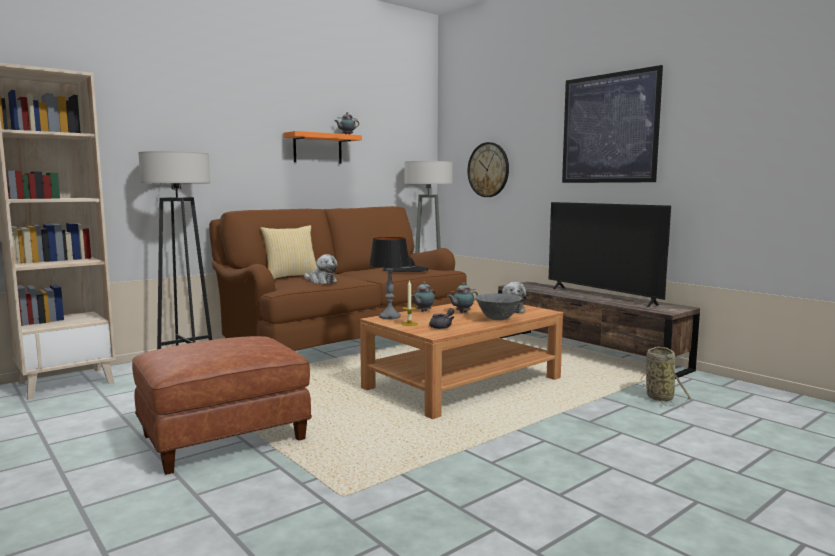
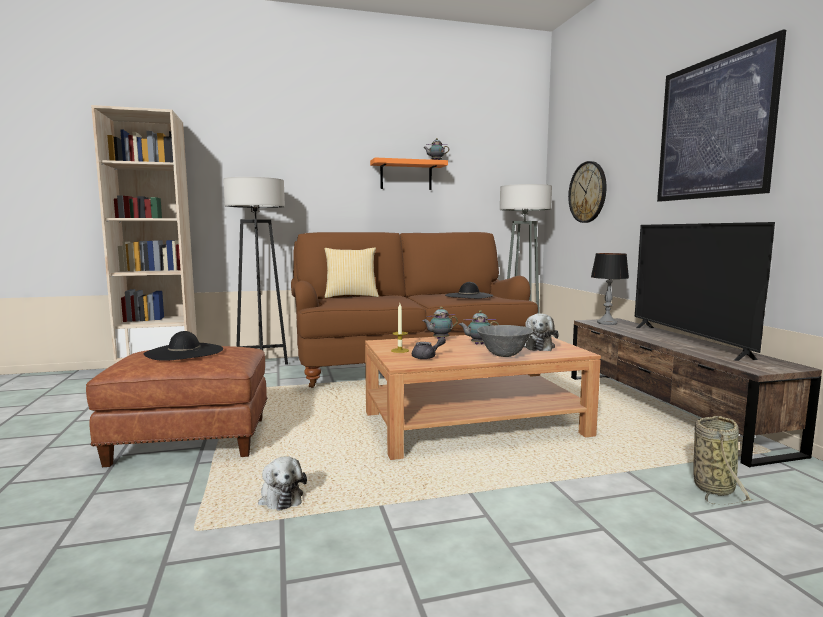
camera: 25 degrees right, 0 degrees up
(218, 345) = (184, 352): none -> black hat
(321, 281) = (365, 301): plush toy -> plush toy (280, 498)
(389, 317) = (395, 341): table lamp -> table lamp (606, 323)

